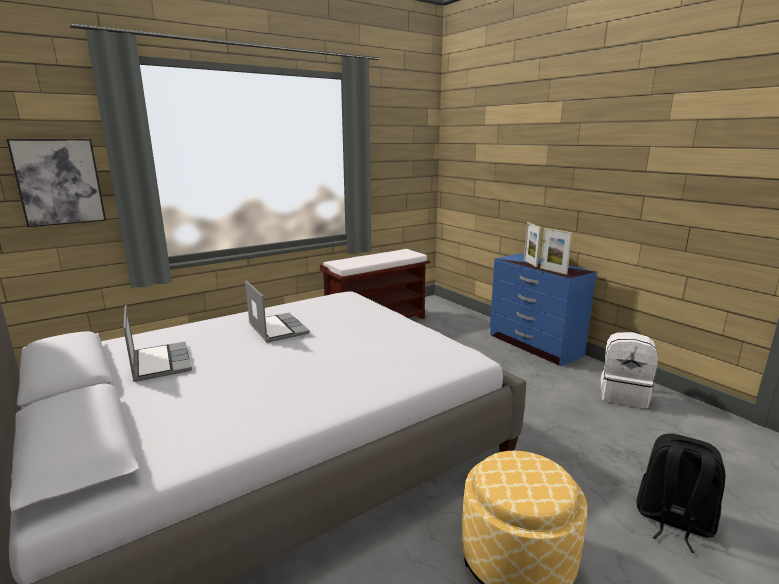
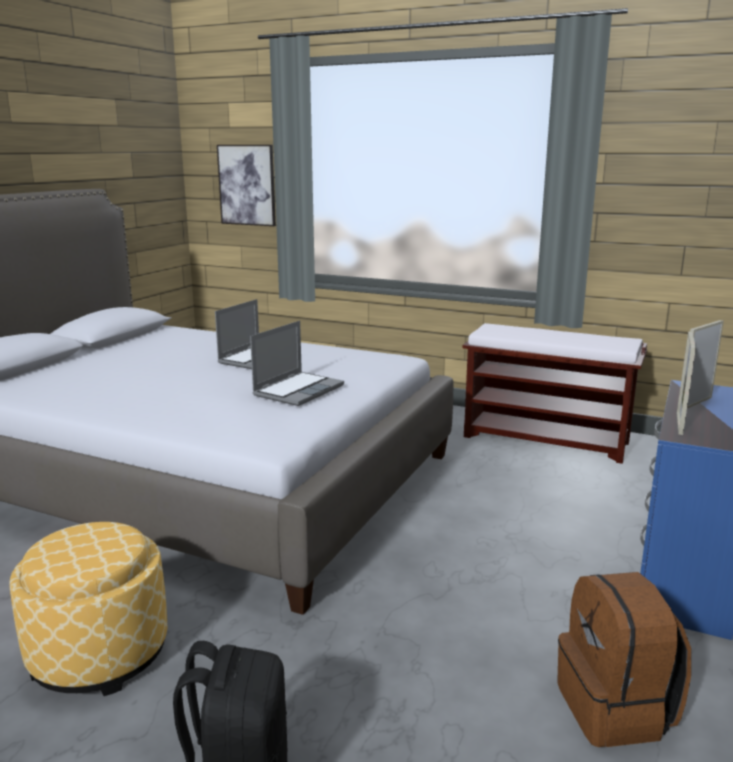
camera: 60 degrees right, 0 degrees up
(160, 362) = (149, 348): laptop -> laptop (298, 390)
(623, 395) = (616, 709): white backpack -> brown backpack

